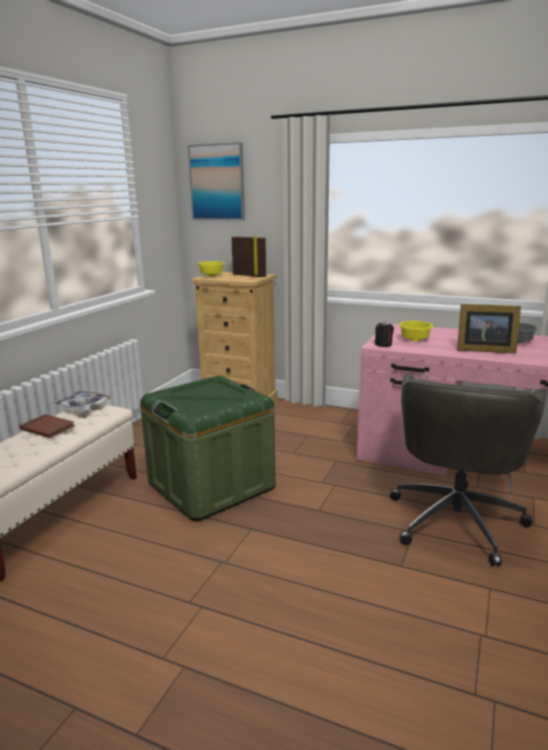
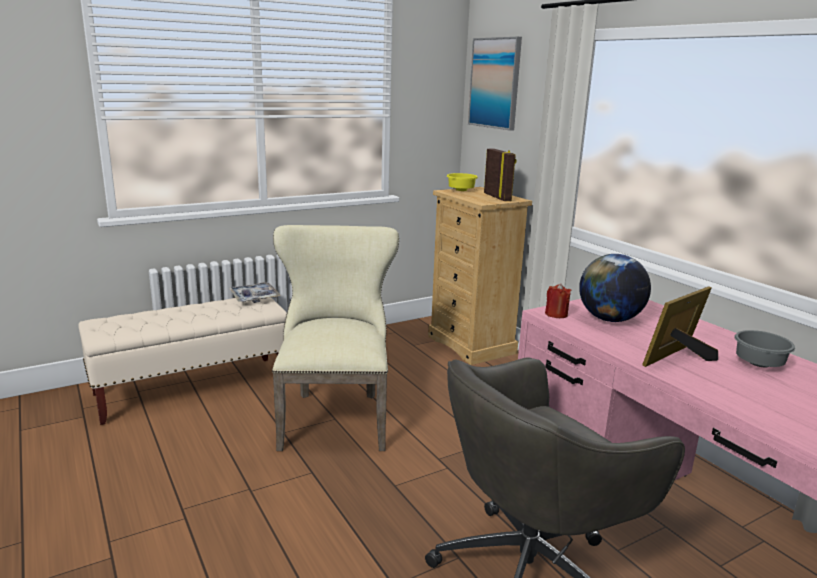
camera: 35 degrees right, 0 degrees up
(47, 428) = (202, 308): brown book -> none
(211, 485) = (335, 416): green storage box -> beige chair
(383, 345) = (556, 314): black candle -> red candle
(414, 340) = (609, 319): yellow bowl -> globe
(483, 349) = (677, 358): picture frame -> picture frame turned 90 degrees clockwise

